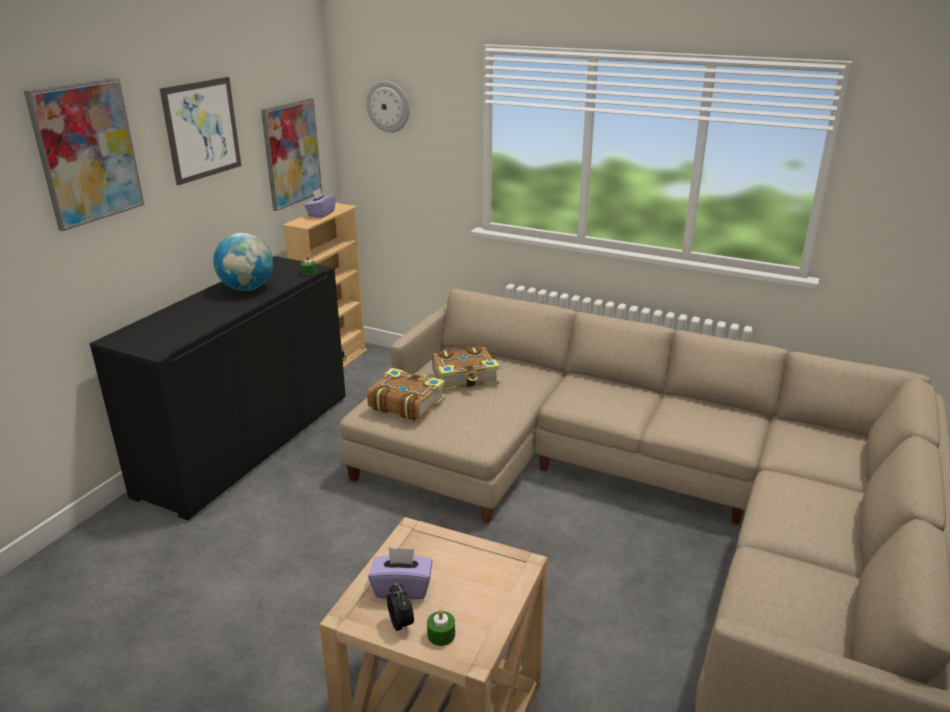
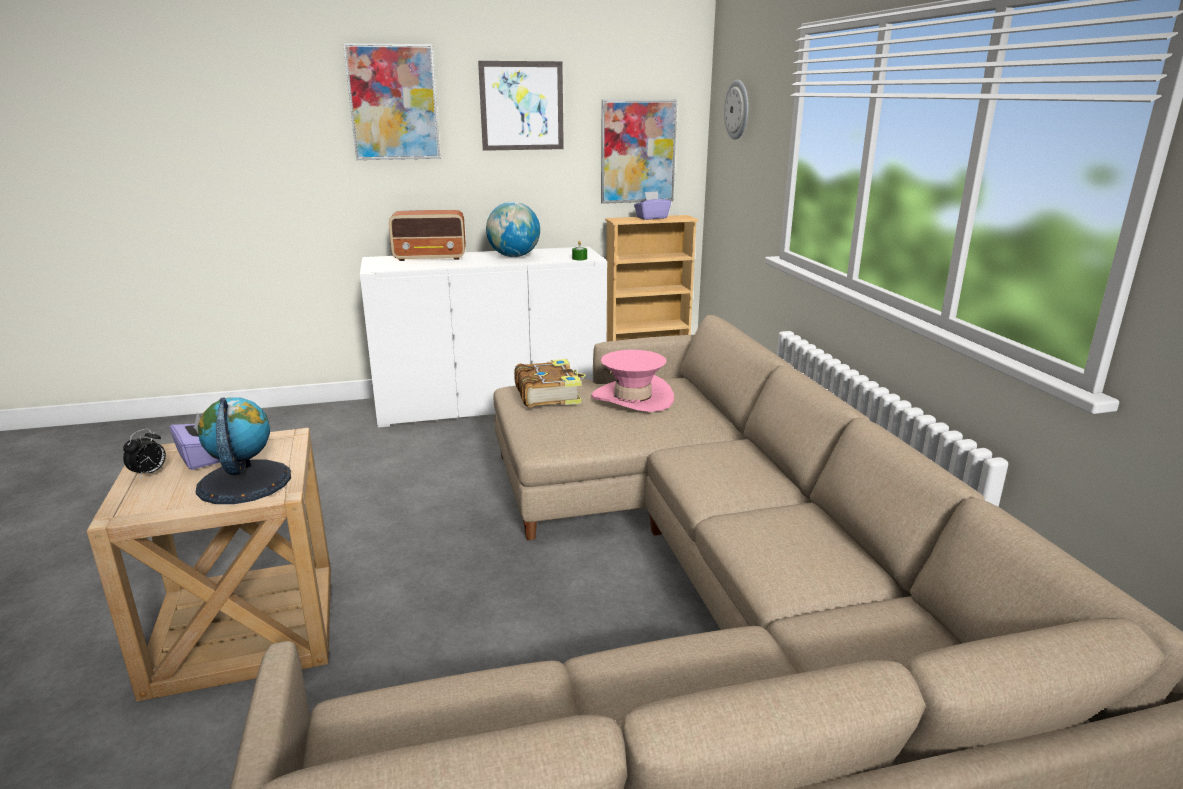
camera: 50 degrees right, 5 degrees down
(172, 317) = (431, 258): none -> radio
(248, 444) = (491, 403): black cabinet -> white cabinet
(441, 635) = (144, 492): green candle -> none
(465, 378) = (632, 398): book -> pink hat
(482, 575) = (244, 482): none -> globe

